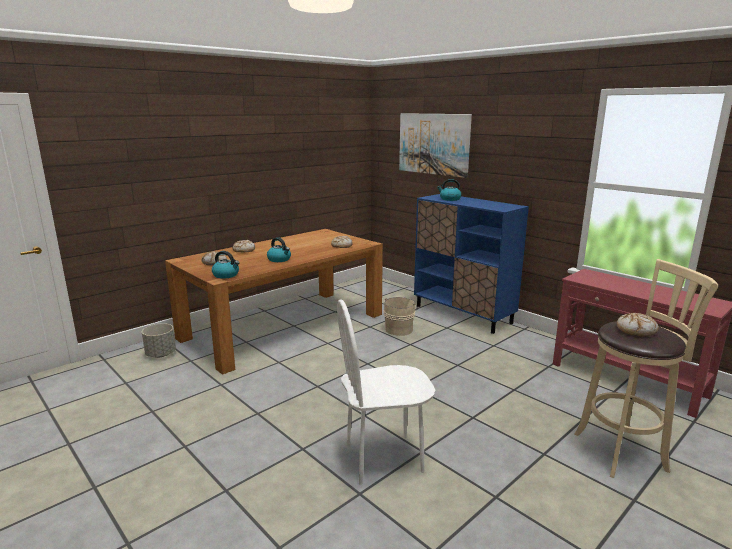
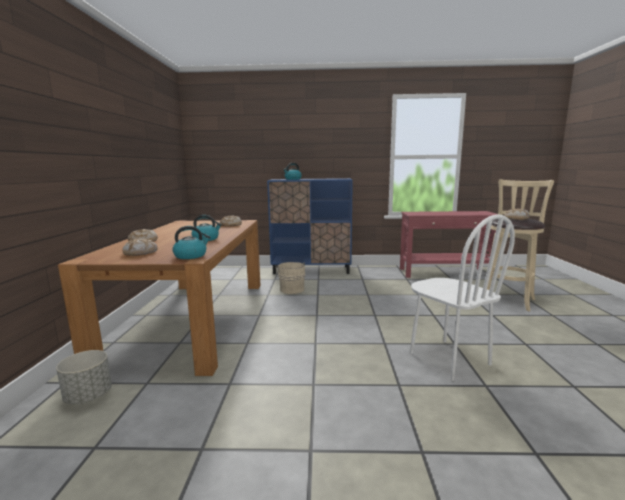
camera: 45 degrees left, 5 degrees down
(384, 458) = (448, 359): white chair -> white chair turned 60 degrees counterclockwise
(433, 144) = (258, 139): picture -> none

